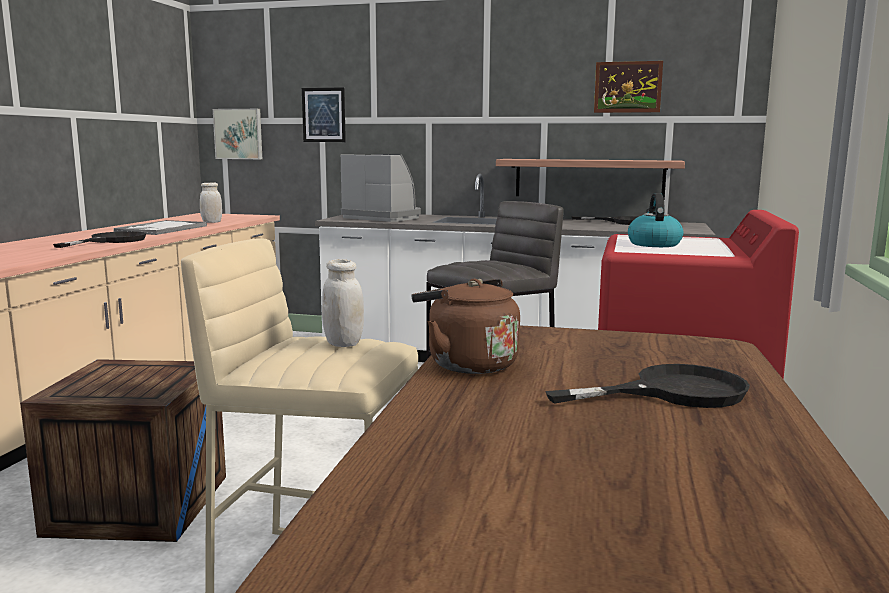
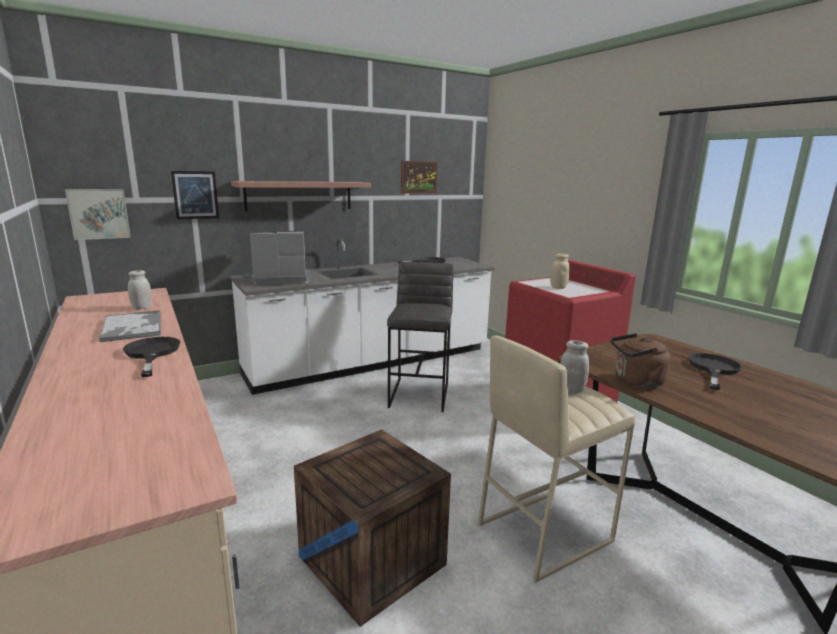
camera: 45 degrees left, 5 degrees up
(589, 178) = (399, 235): shelf -> shelf (299, 195)
(653, 244) = (558, 287): kettle -> beige jar

